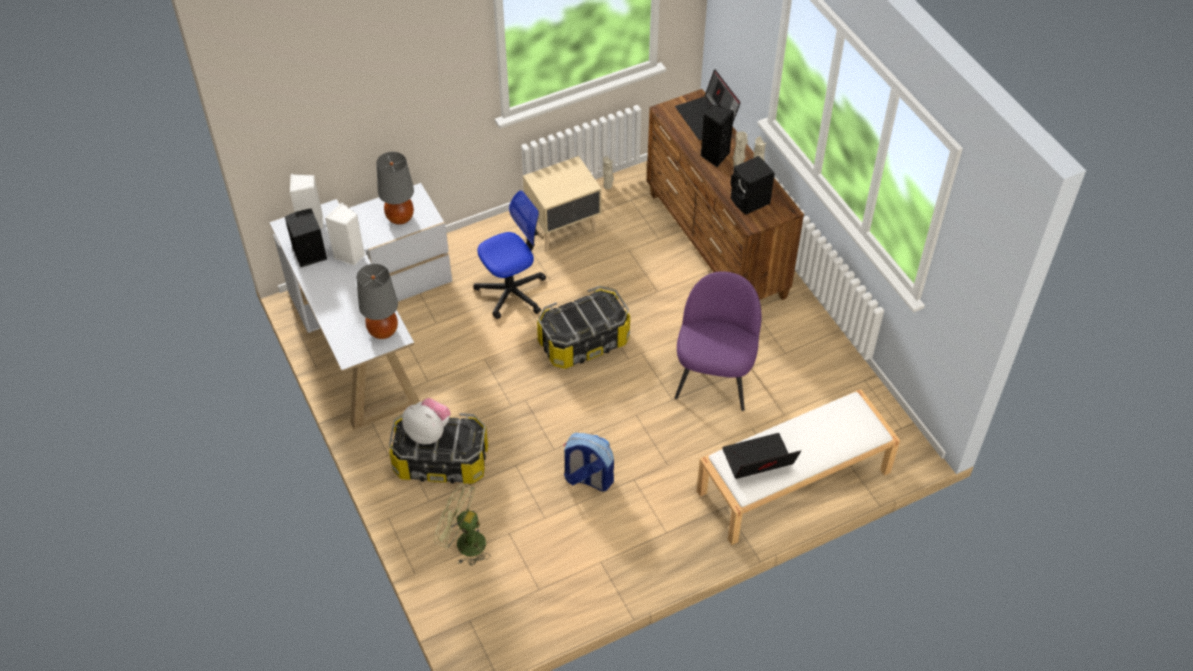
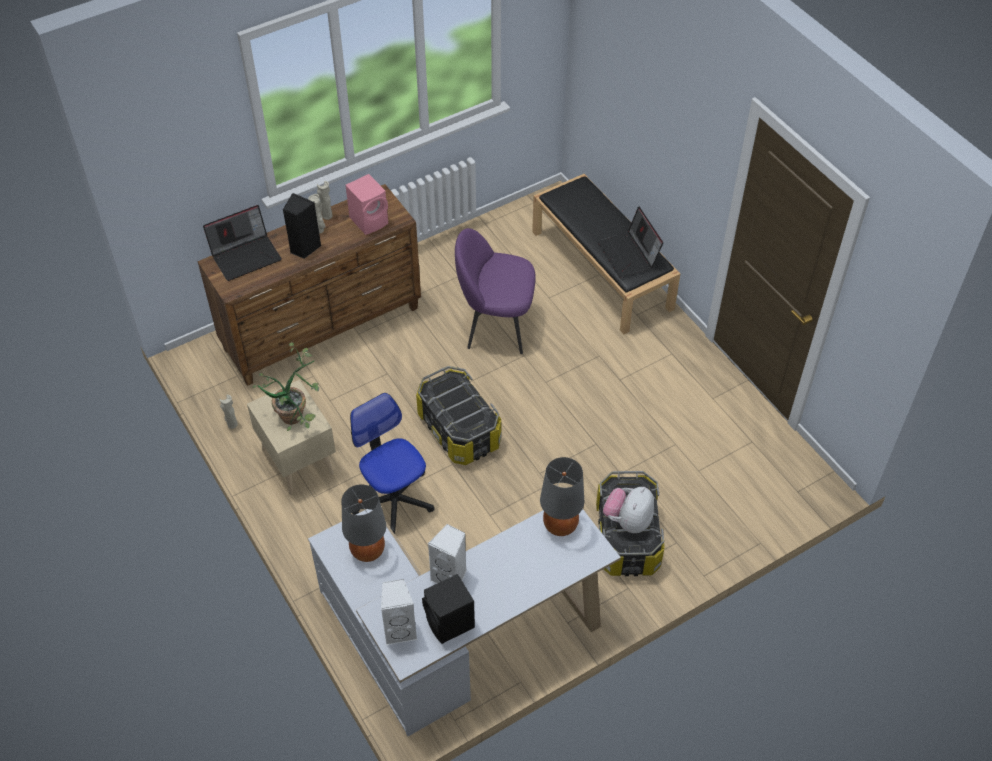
camera: 95 degrees left, 0 degrees up
(464, 543) = (717, 506): green fan -> none
(560, 187) = (298, 416): none -> potted plant
(588, 478) = (625, 414): backpack -> none
(750, 202) = (370, 220): black speaker -> pink speaker
(793, 482) = (602, 270): white bench -> black bench

